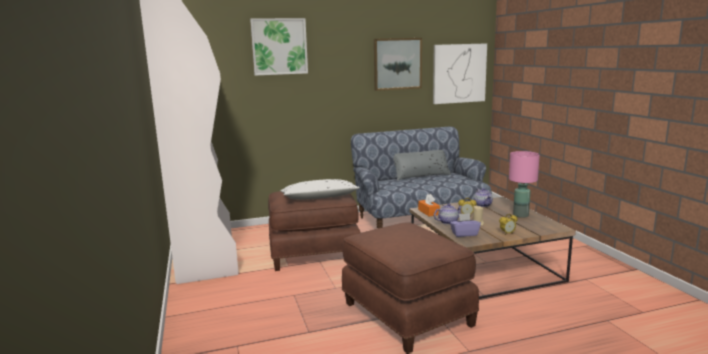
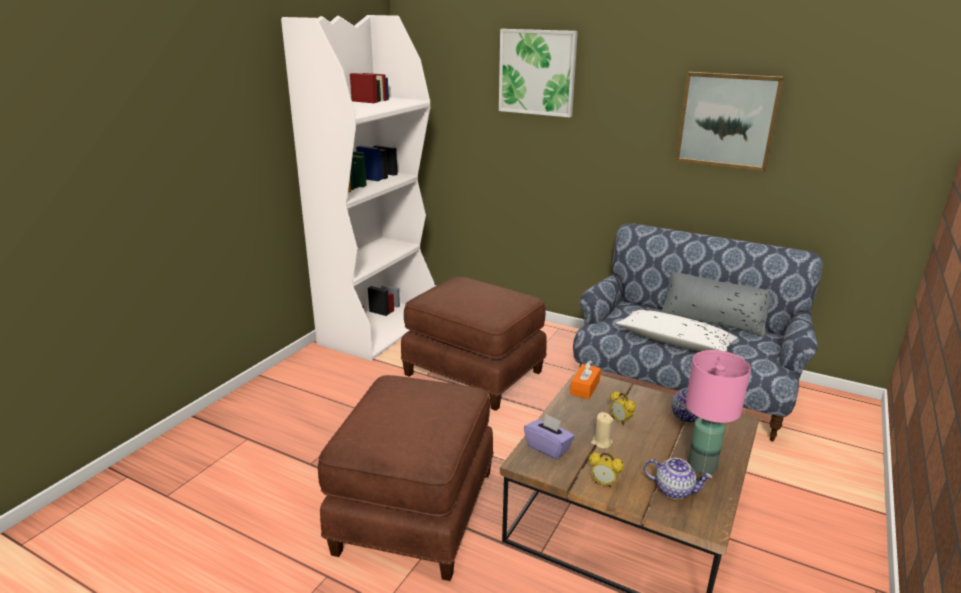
camera: 45 degrees right, 10 degrees up
(319, 198) = (472, 306): white pillow -> white pillow (674, 342)
(448, 222) = (573, 416): teapot -> teapot (674, 490)
(459, 73) = (861, 155): picture -> none

